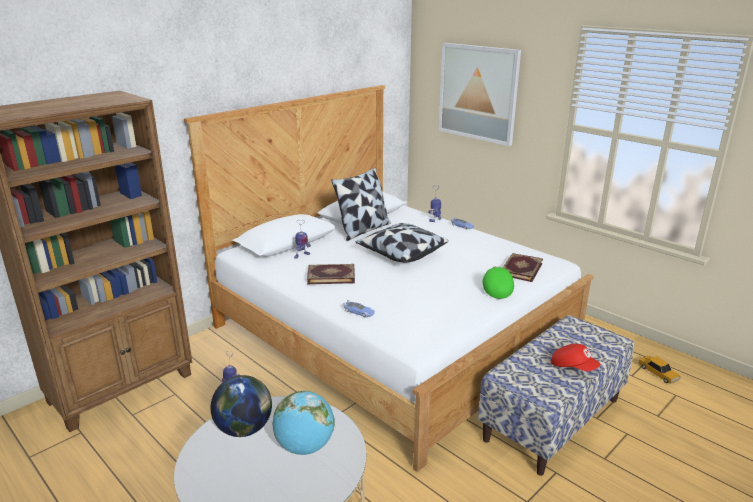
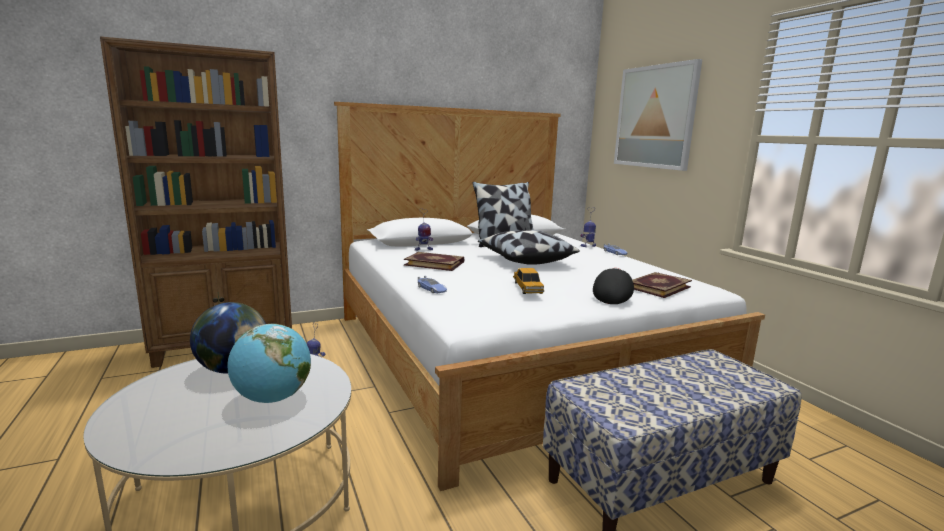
camera: 20 degrees right, 10 degrees down
(496, 289) = (612, 297): green cap -> black cap
(573, 367) = (685, 398): red cap -> none
(658, 373) = (855, 465): toy car -> toy car (527, 288)

